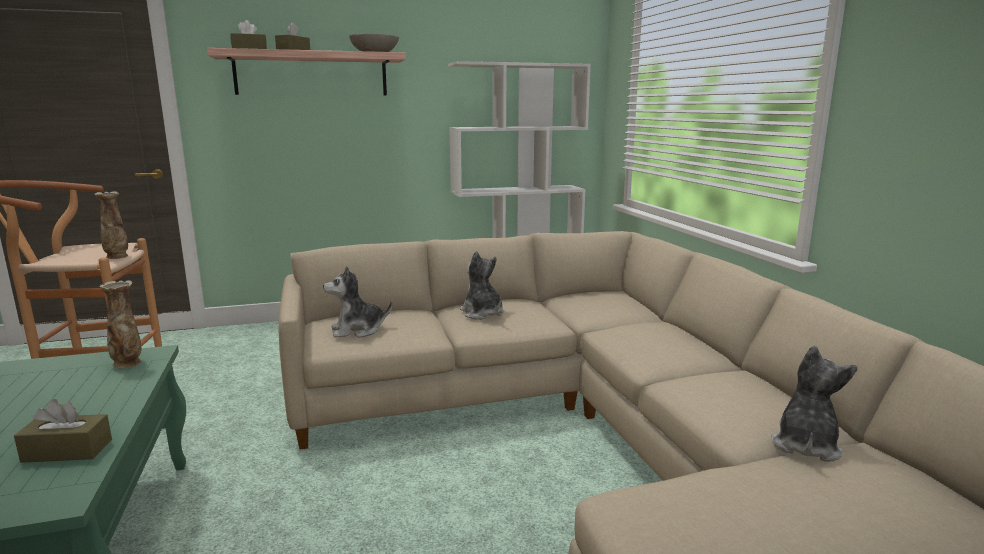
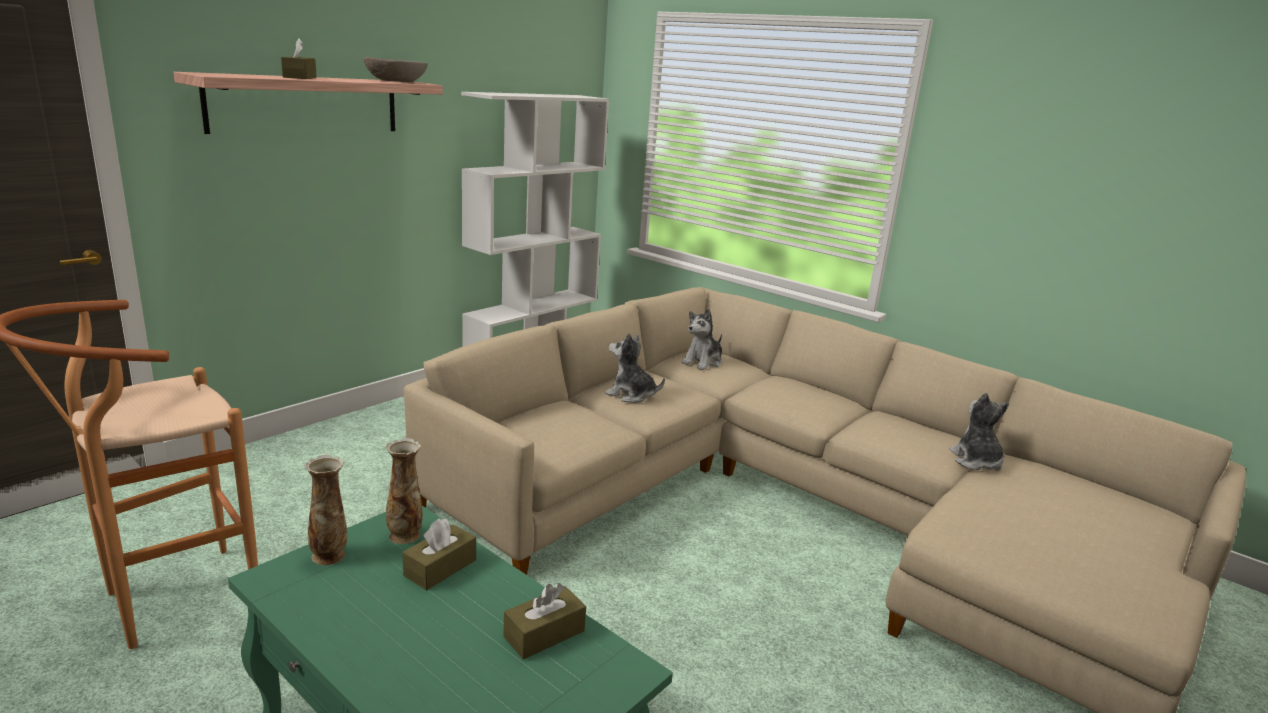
camera: 35 degrees left, 5 degrees up
(117, 257) = (202, 401): vase -> vase (329, 556)
(249, 49) = (247, 76): brown tissue box -> brown tissue box (440, 568)
(357, 330) = (547, 438): plush toy -> plush toy (703, 362)

